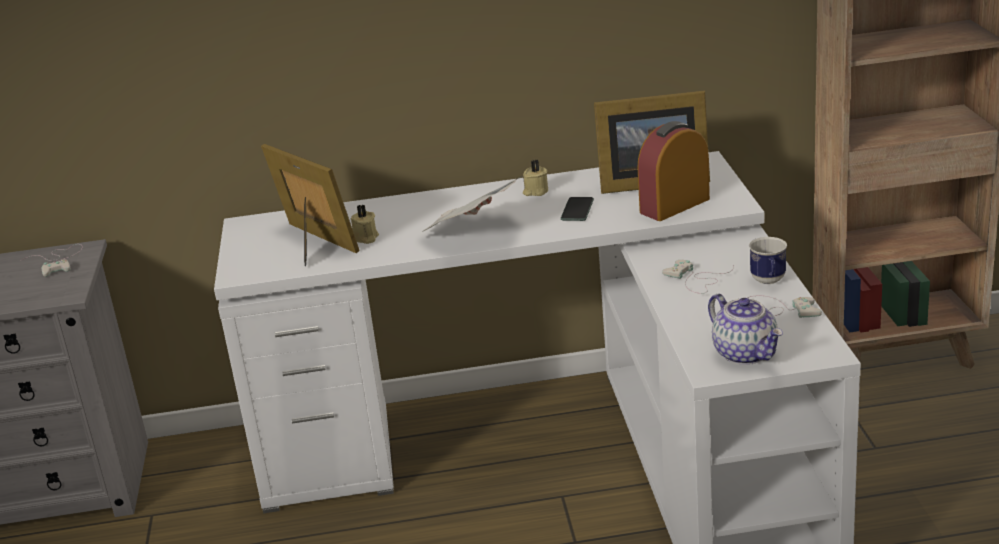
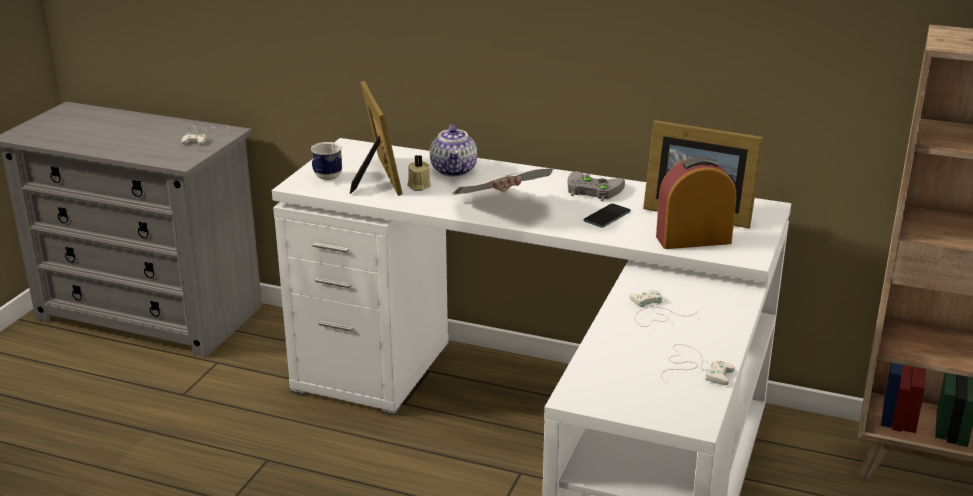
camera: 25 degrees right, 0 degrees up
(535, 191) = (591, 190): beige candle -> grey game controller
(746, 353) = (622, 394): teapot -> teapot (454, 170)
(769, 282) = (716, 337): mug -> mug (325, 178)

